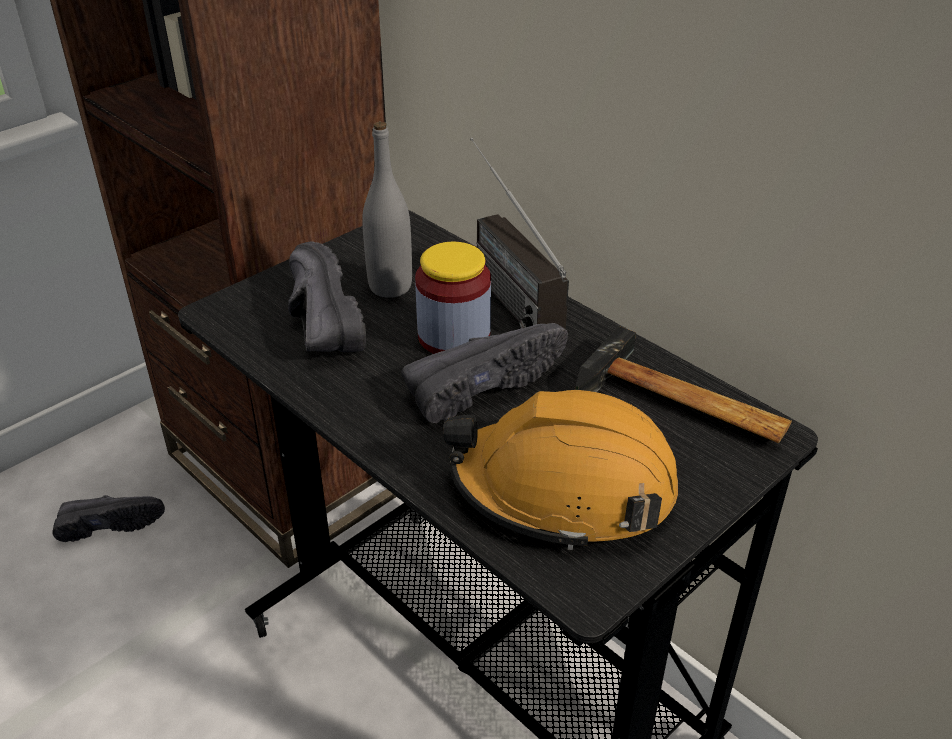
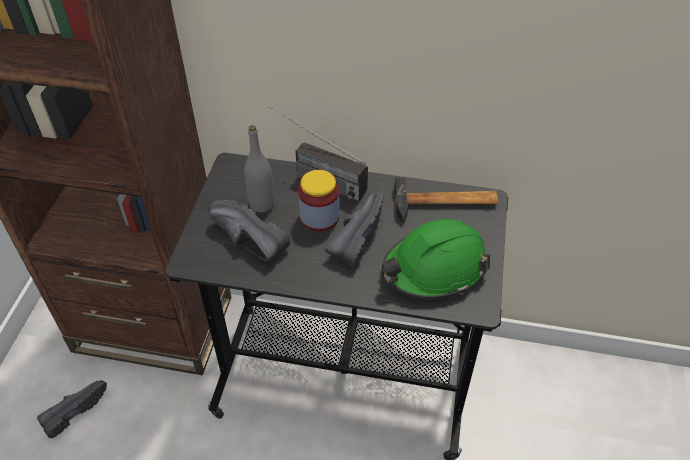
camera: 35 degrees left, 10 degrees up
(563, 488) = (434, 268): orange hard hat -> green hard hat

